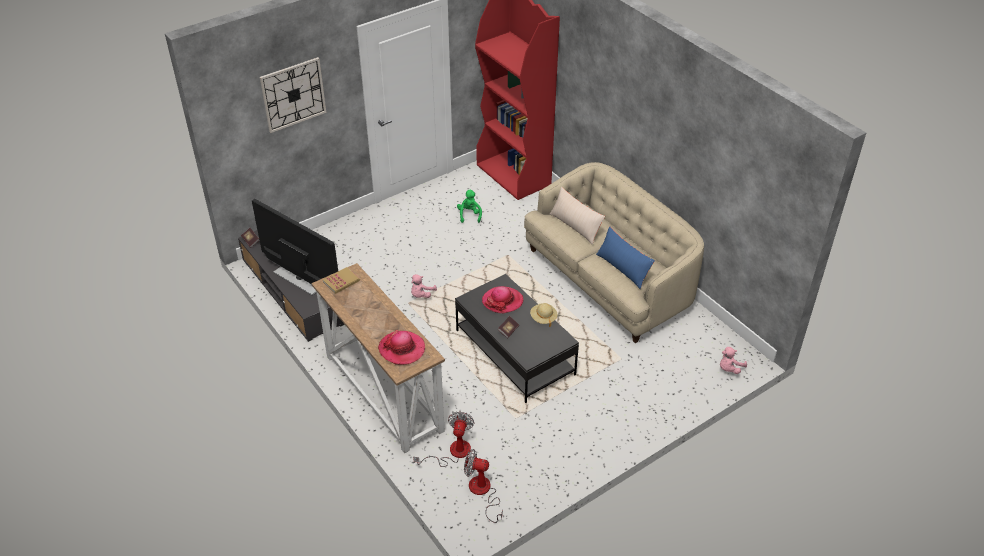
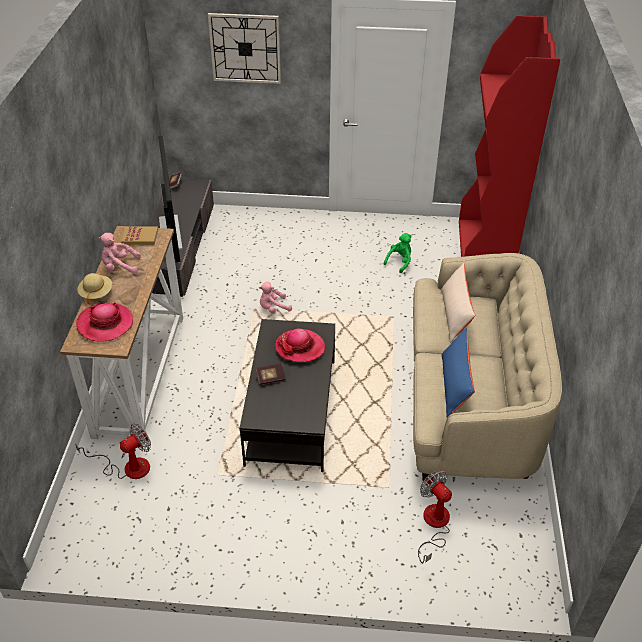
camera: 40 degrees right, 0 degrees up
(482, 492) = (106, 524): fan -> fan (434, 525)
(543, 318) = (318, 387): beige hat -> beige hat (96, 293)
(729, 368) = (500, 582): pink plush toy -> pink plush toy (119, 267)

